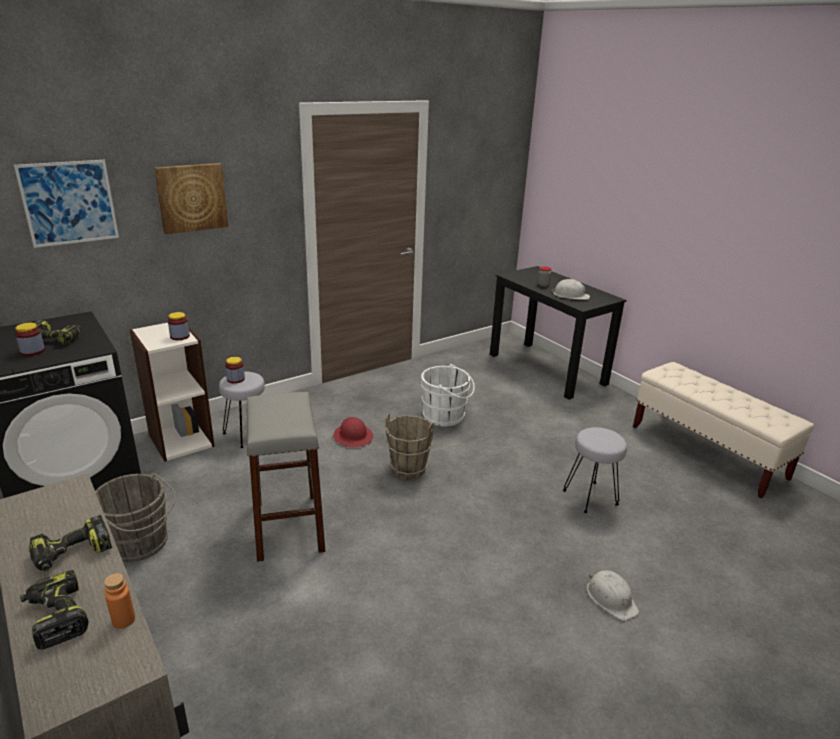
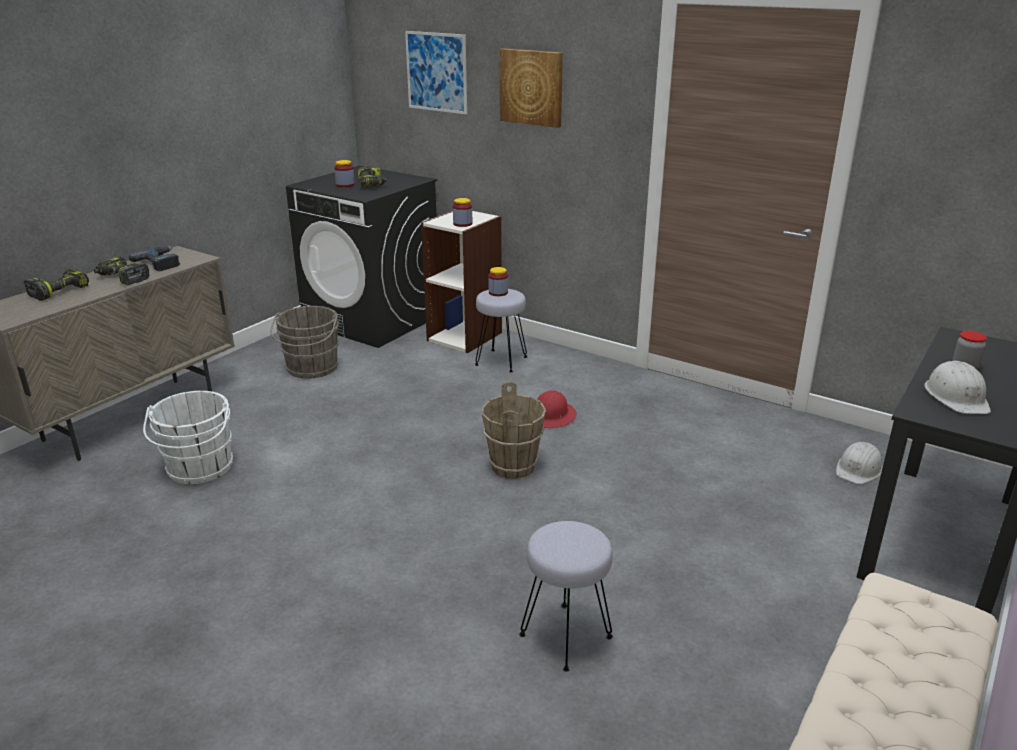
camera: 70 degrees right, 0 degrees up
(47, 518) = (161, 262): none -> power drill
(123, 620) = (53, 307): orange bottle -> none
(288, 526) = (368, 423): grey stool -> none
(446, 416) = (664, 467): white bucket -> white bucket (199, 469)
(611, 598) = (340, 681): white hard hat -> white hard hat (858, 469)

